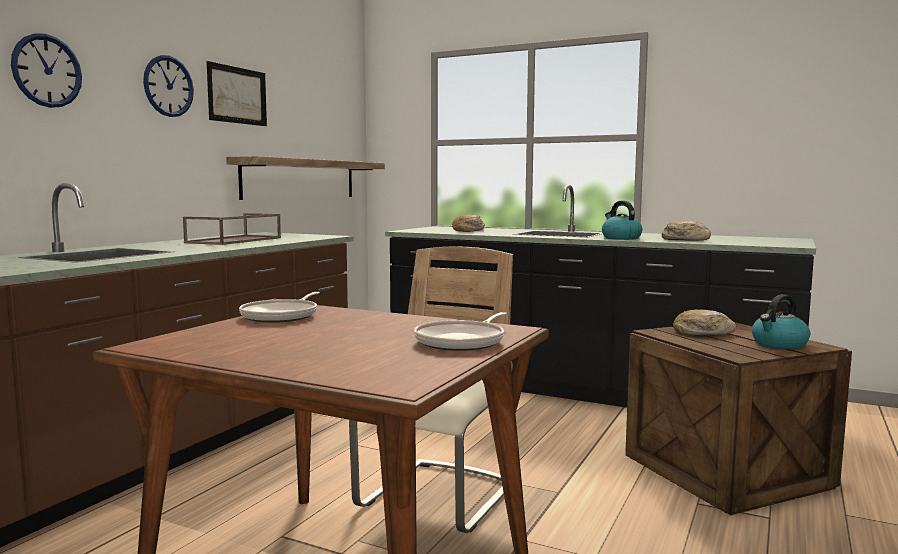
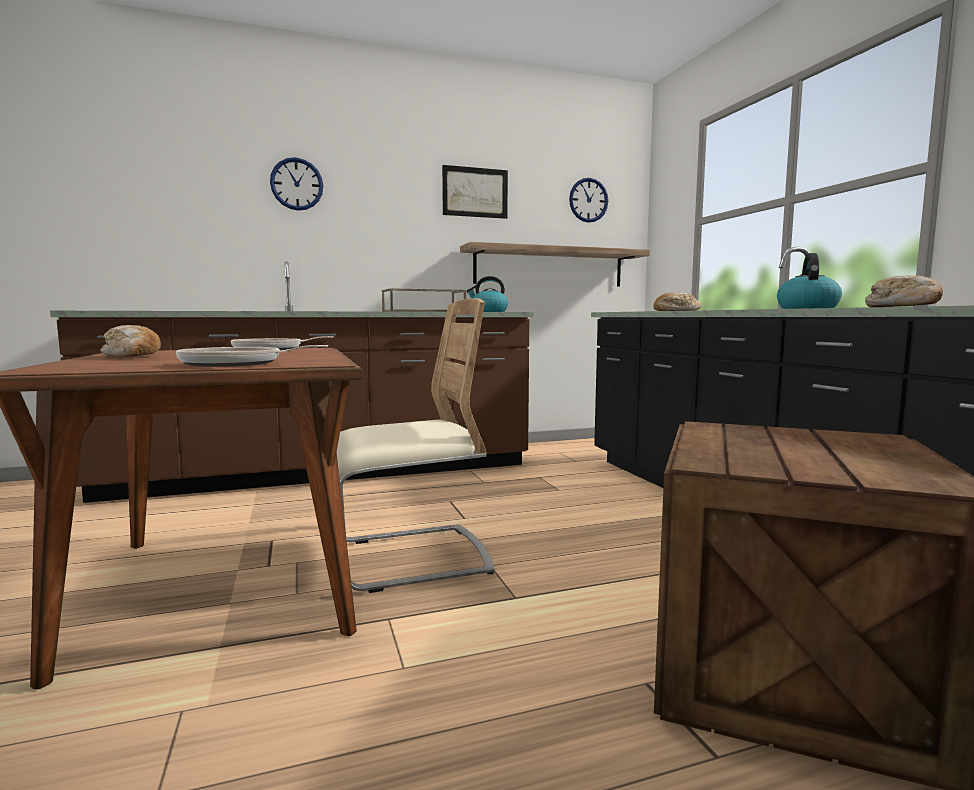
camera: 45 degrees right, 0 degrees up
(168, 86) = (402, 189): wall clock -> wall clock (588, 200)
(702, 333) = (779, 437): bread -> bread (132, 356)
(779, 344) = (860, 467): kettle -> kettle (489, 311)

